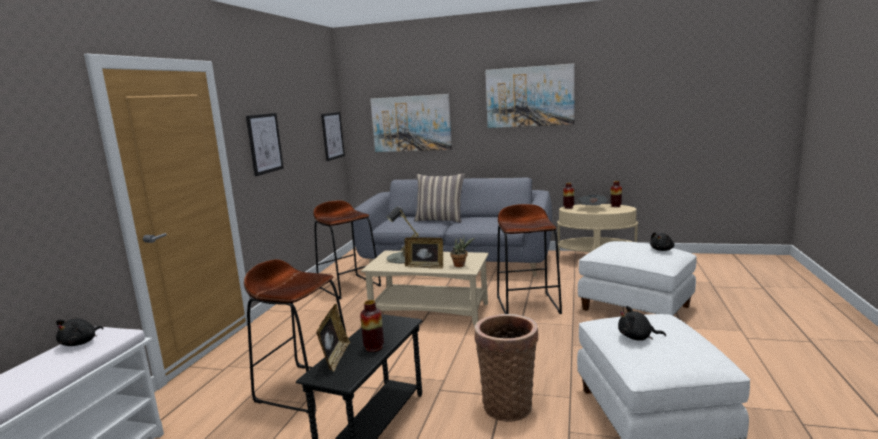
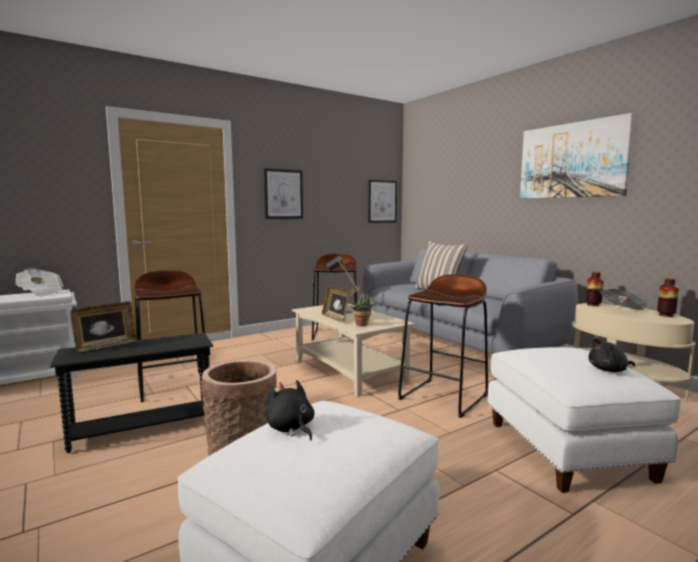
camera: 40 degrees right, 5 degrees down
(81, 343) = (41, 293): black plush toy -> newspaper
(374, 348) = (135, 349): vase -> none
(411, 123) = (452, 193): picture -> none

